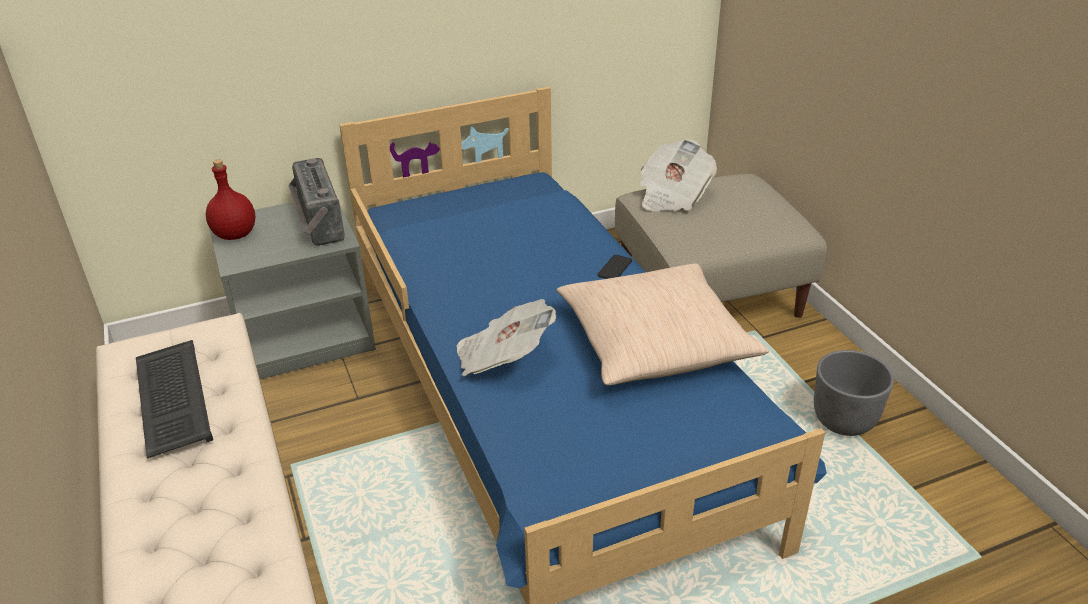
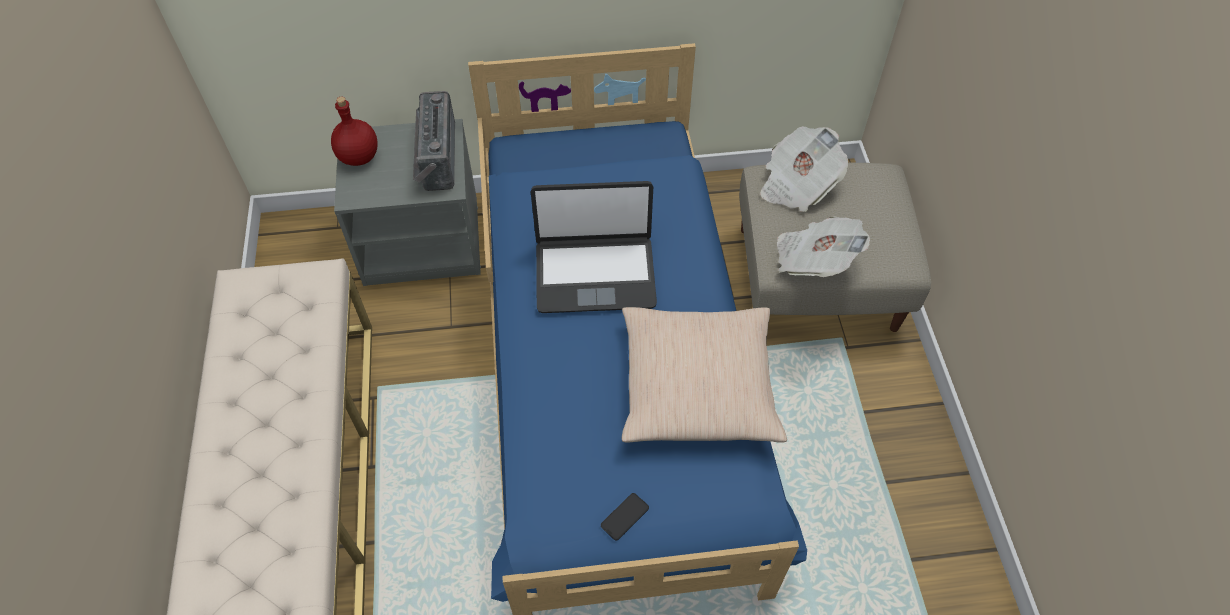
camera: 15 degrees right, 20 degrees up
(171, 398) = (263, 352): keyboard -> none
(503, 358) = (554, 370): newspaper -> newspaper (814, 260)
(513, 281) = (595, 274): none -> laptop
(614, 268) = (696, 280): phone -> phone (624, 516)
(844, 421) = (881, 468): grey planter -> none

